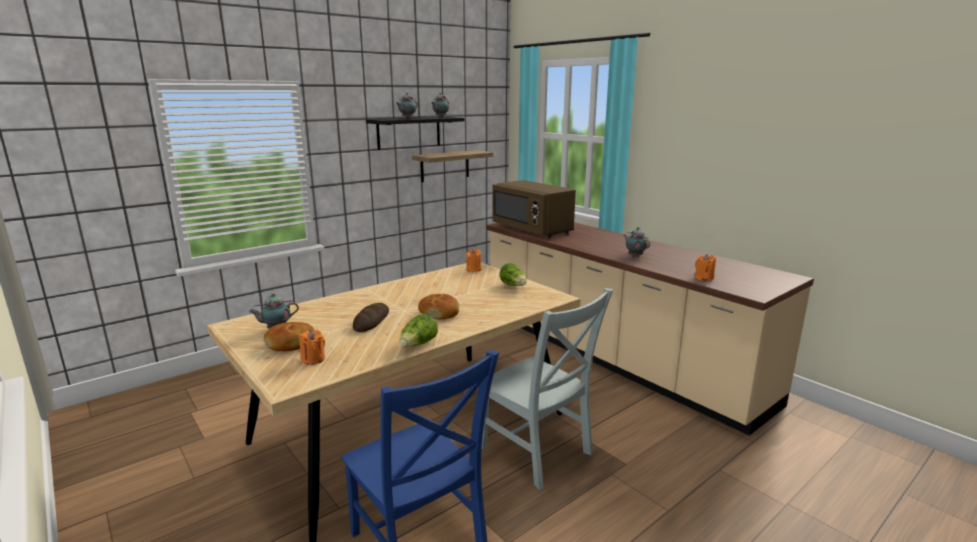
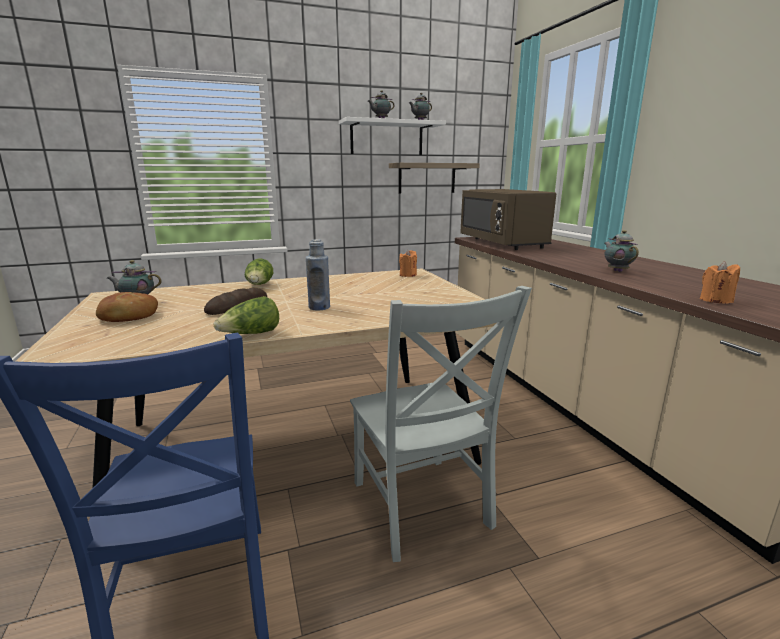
camera: 20 degrees right, 0 degrees up
(313, 359) = (122, 333): orange candle -> none
(409, 132) = (387, 138): black shelf -> white shelf
(439, 313) = (319, 307): bread -> blue bottle
(514, 286) = (438, 292): lettuce -> lettuce (259, 285)

